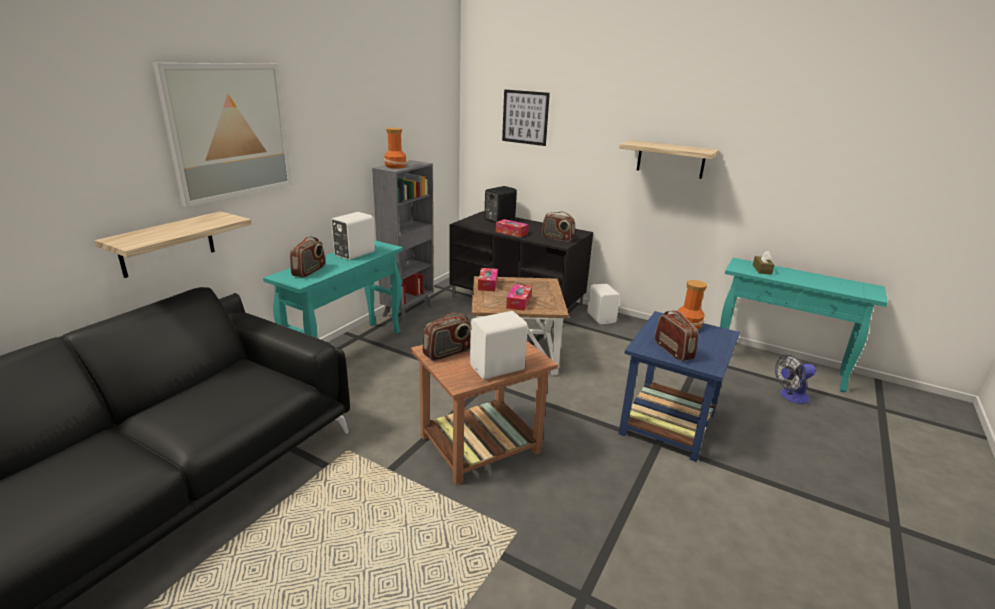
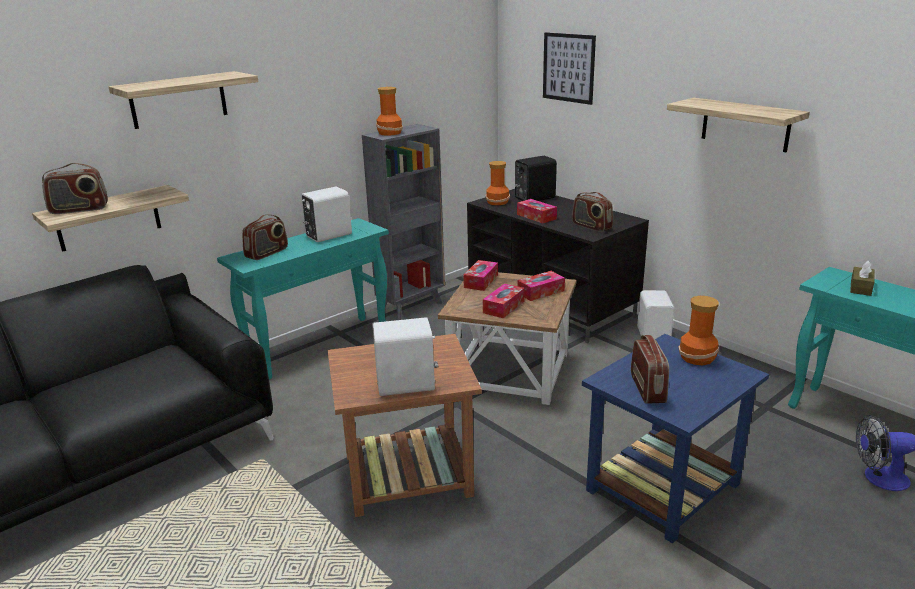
camera: 20 degrees right, 0 degrees up
(229, 131) = (178, 100): picture -> shelf
(447, 353) = (363, 360): radio -> radio (79, 209)
(473, 223) = (498, 202): none -> vase
(538, 289) = (540, 292): none -> tissue box

